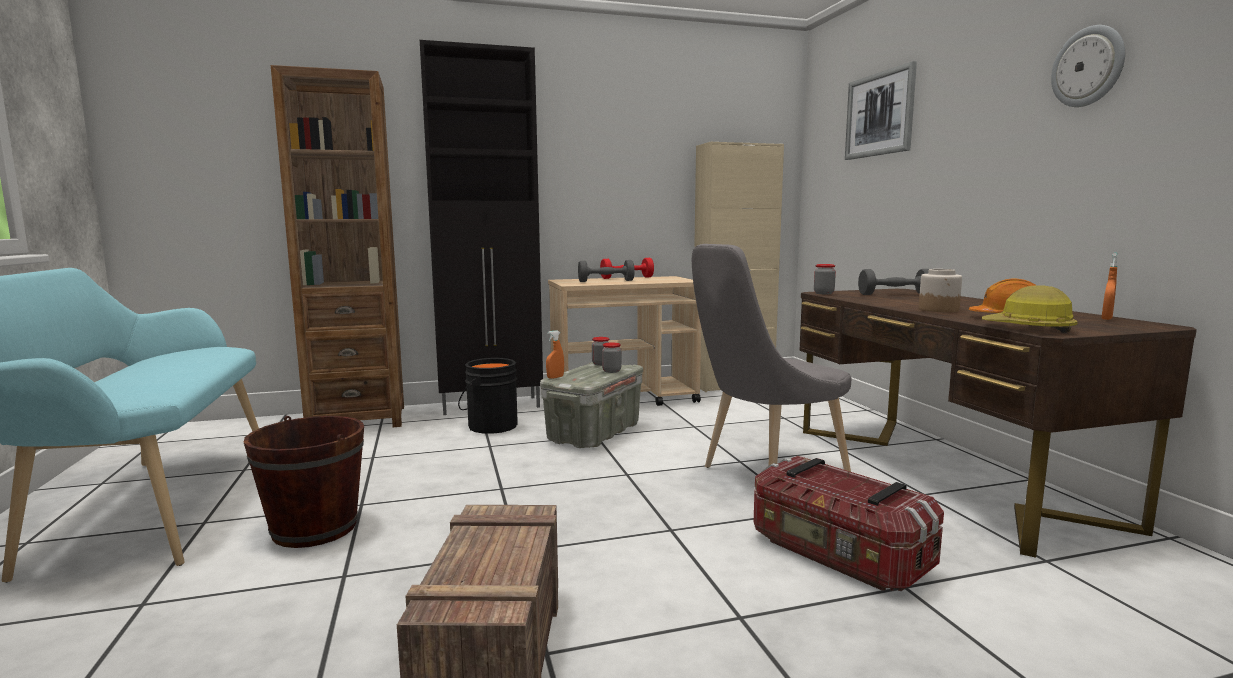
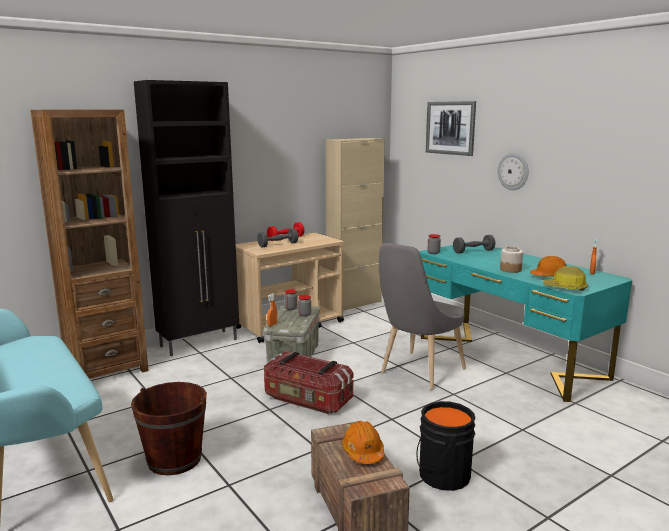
camera: 20 degrees left, 5 degrees up
(490, 426) = (215, 361): black bucket -> black bucket (441, 475)
(508, 550) = (363, 452): none -> orange hard hat
(837, 555) = (483, 418): storage box -> storage box (307, 400)
(942, 473) = (508, 357): brown desk -> turquoise desk
(1088, 67) = (579, 134): wall clock -> wall clock (513, 171)

